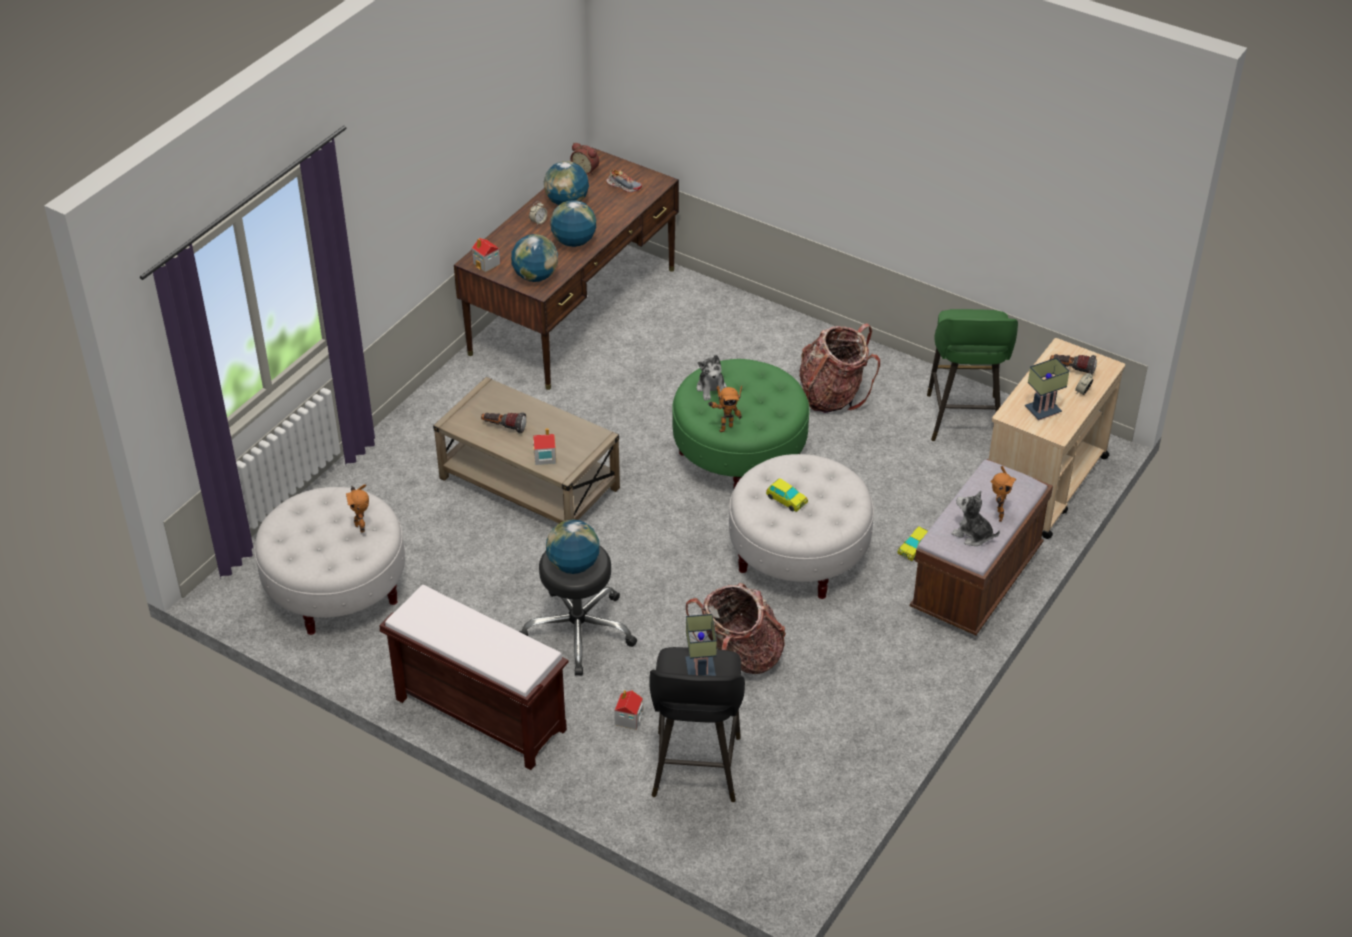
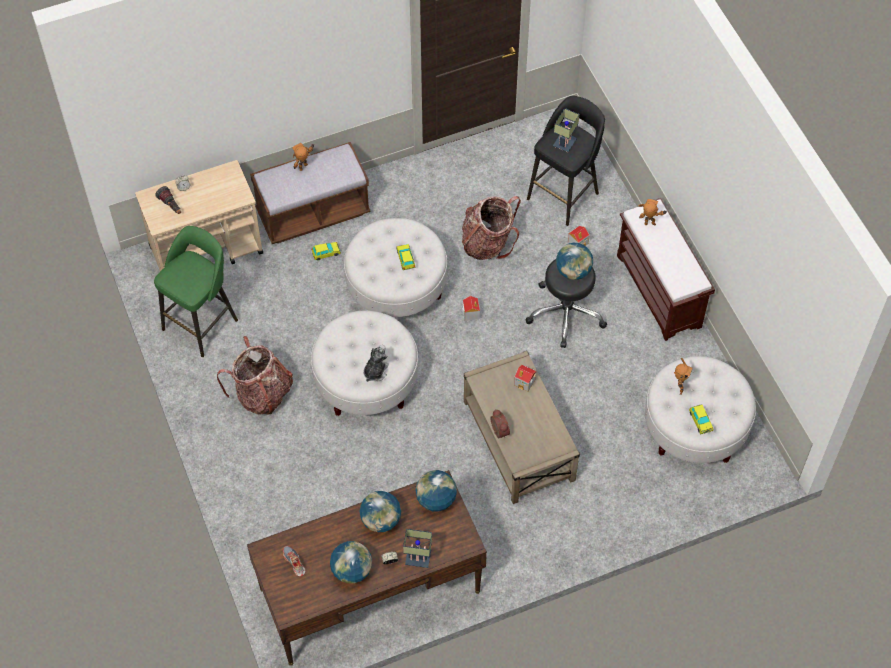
camera: 145 degrees left, 15 degrees up
(315, 509) = (700, 421): none -> toy car
(487, 264) = (461, 536): toy house -> toy house (471, 313)
(504, 427) = (534, 423): flashlight -> none
(586, 170) = (307, 602): alarm clock -> alarm clock (498, 431)
(724, 427) = (395, 334): toy robot -> toy robot (650, 226)
(739, 455) = (366, 382): green ottoman -> white ottoman
(973, 535) = (331, 165): plush toy -> none
(1042, 412) = (222, 188): table lamp -> table lamp (419, 557)

